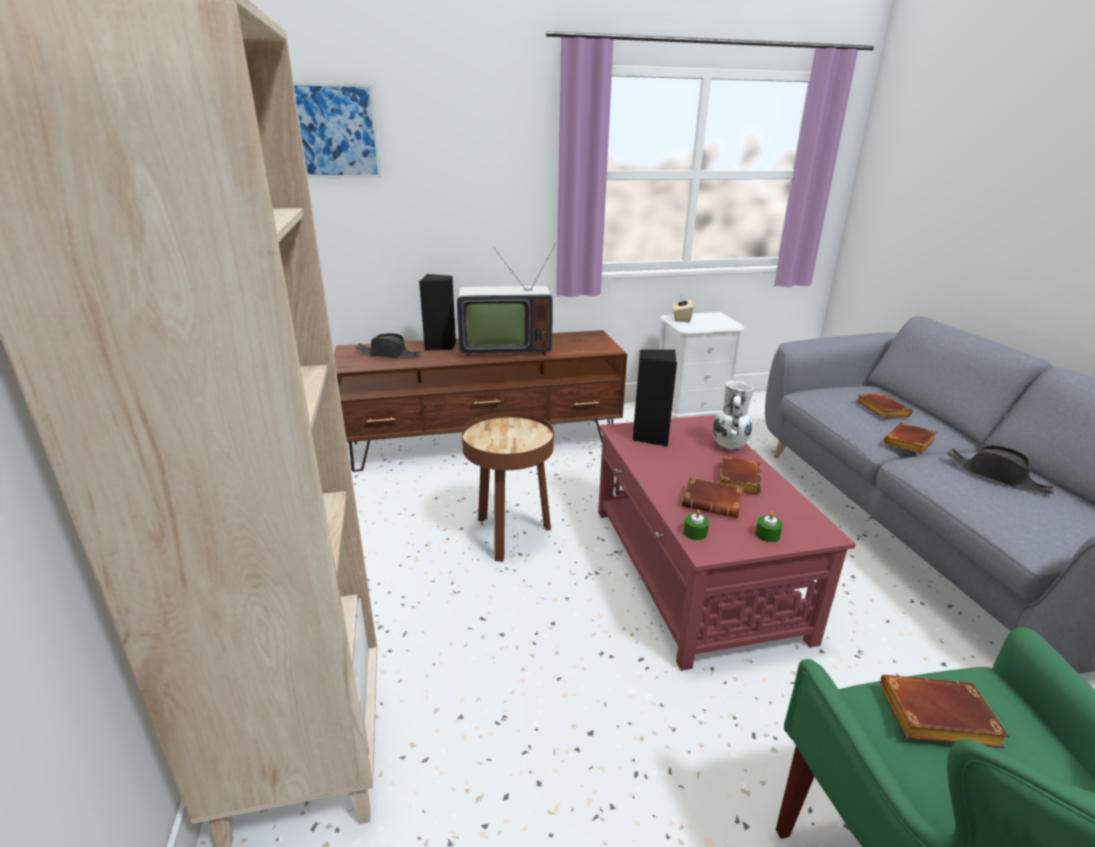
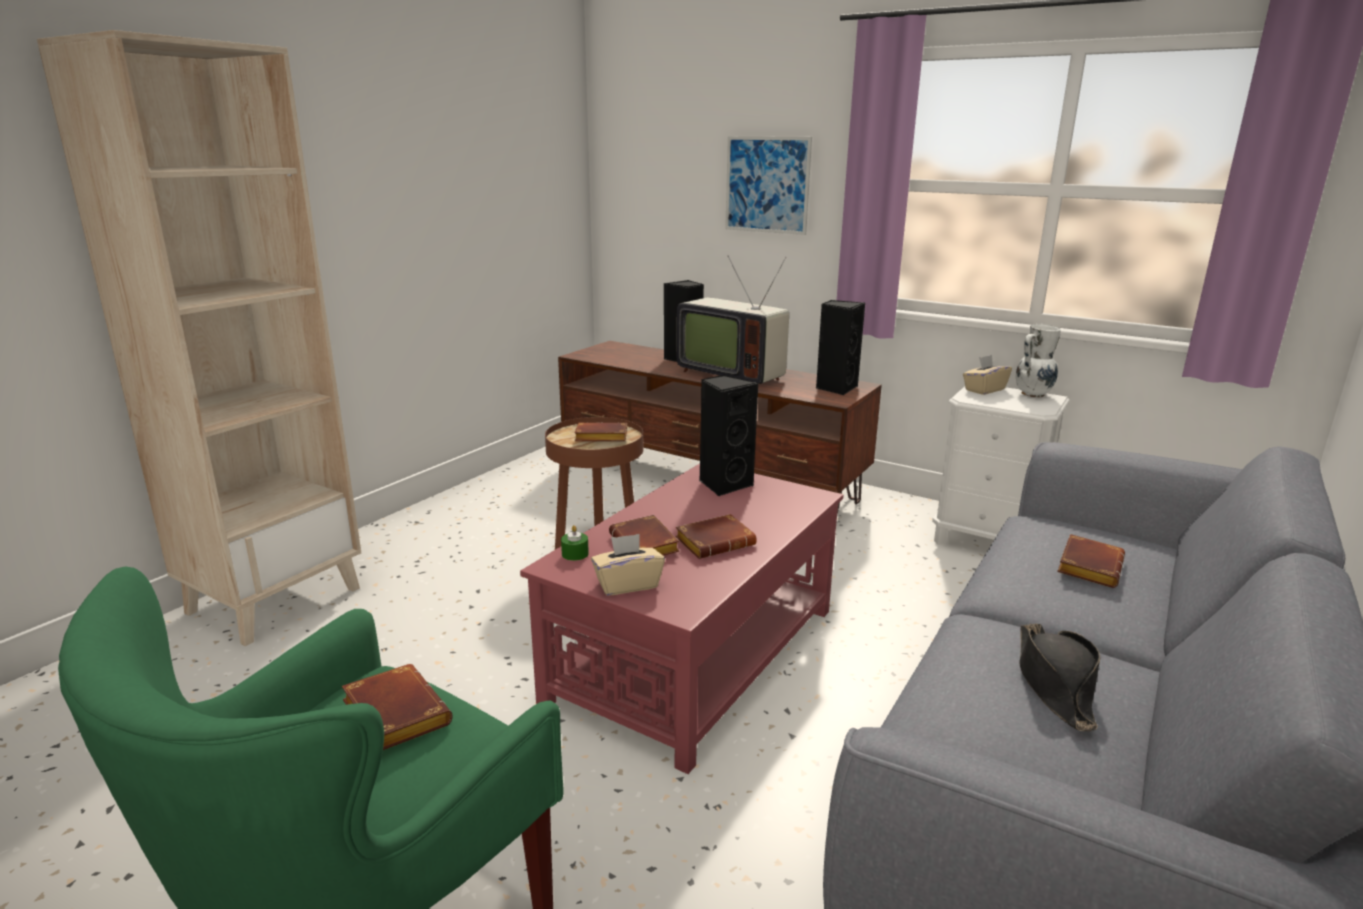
camera: 45 degrees right, 5 degrees down
(332, 131) = (642, 132): picture -> picture (767, 185)
(389, 355) = (629, 355): black hat -> none
(588, 340) = (836, 388): none -> black speaker
(729, 446) = (781, 520): white vase -> white vase (1033, 395)
(767, 535) = (627, 584): green candle -> beige tissue box
(910, 443) = (1026, 608): brown book -> brown book (599, 438)

